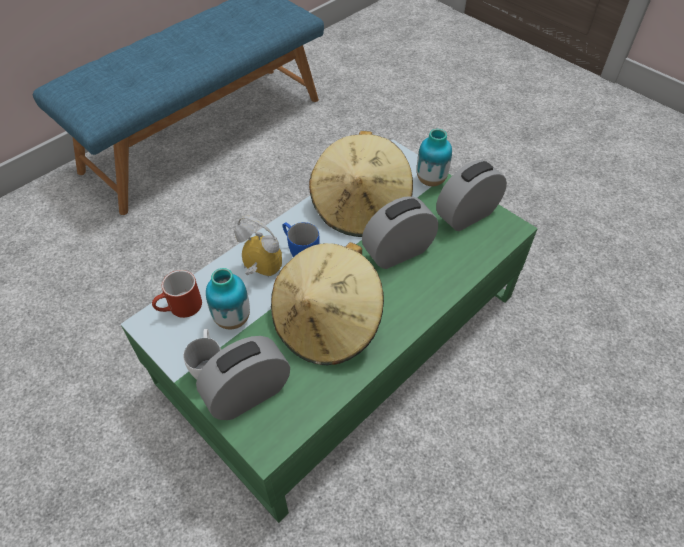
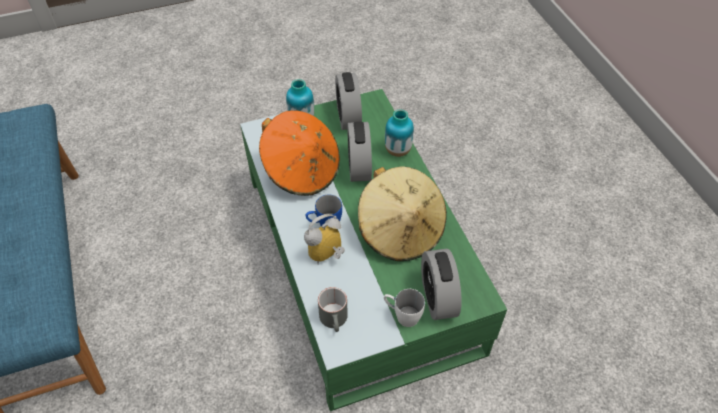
camera: 65 degrees left, 0 degrees up
(180, 308) = (335, 320): red mug -> grey mug
(232, 319) = (365, 287): vase -> vase (398, 151)
(360, 208) = (302, 171): beige hat -> orange hat

